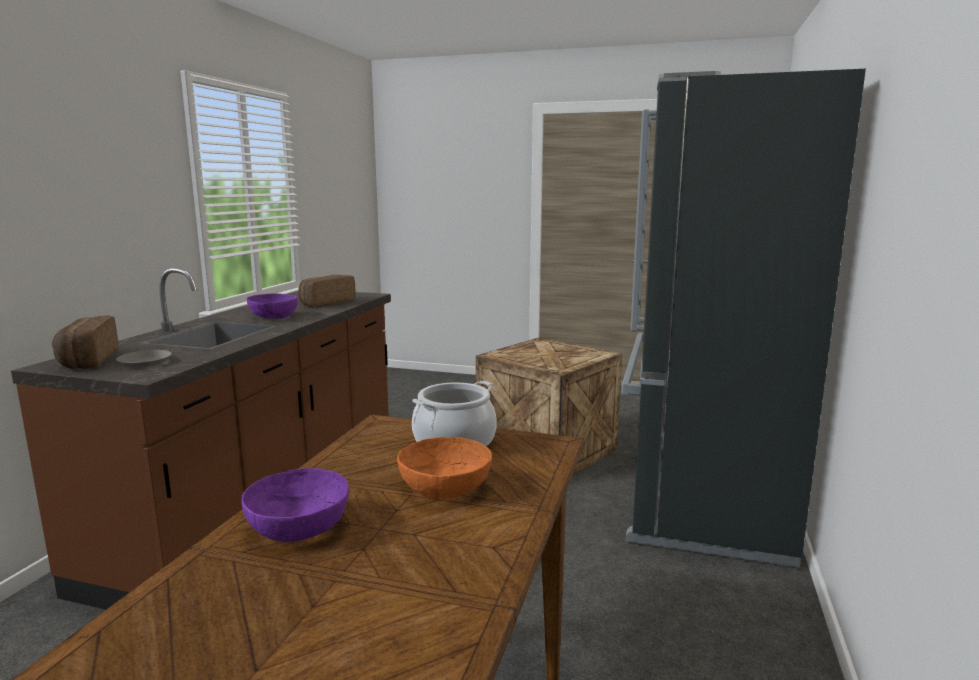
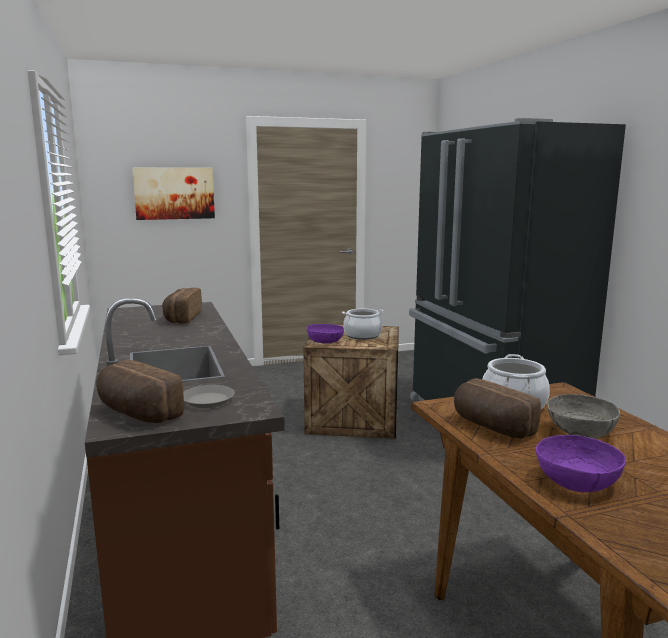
camera: 35 degrees left, 0 degrees up
(273, 317) = (178, 338): purple bowl -> purple bowl (325, 342)
(372, 455) = (491, 427): none -> bread
(444, 488) = (580, 431): orange bowl -> grey bowl
(456, 188) = (174, 193): none -> picture
(558, 355) = (362, 335): none -> cooking pot

